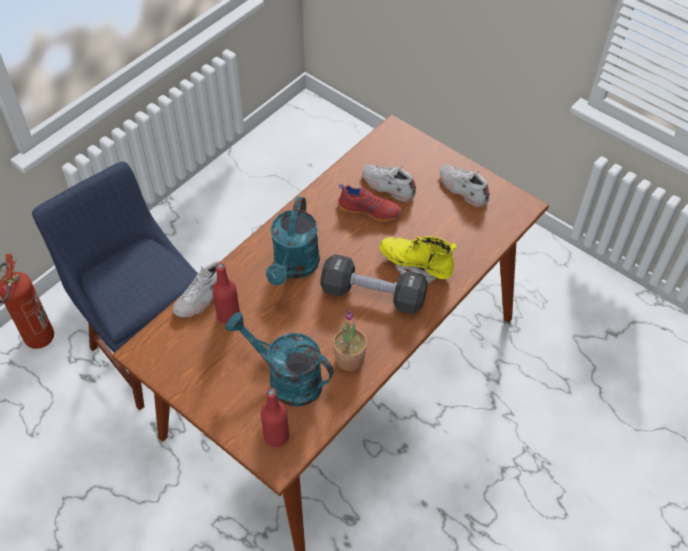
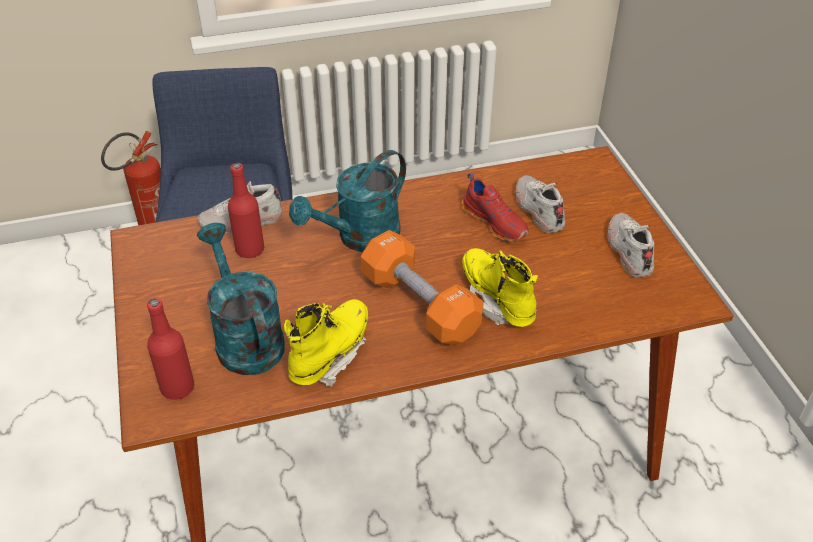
camera: 35 degrees right, 10 degrees down
(349, 359) = (330, 355): potted plant -> yellow boot
(373, 295) = (420, 304): black dumbbell -> orange dumbbell

